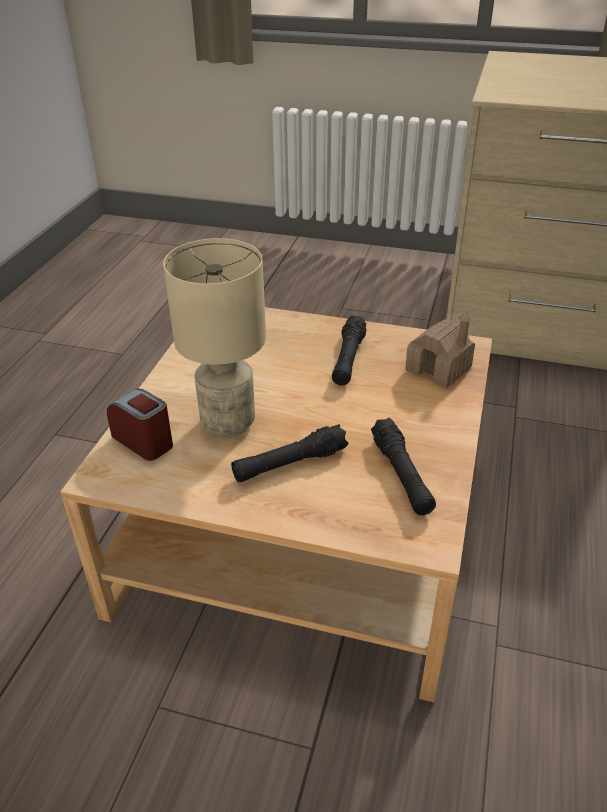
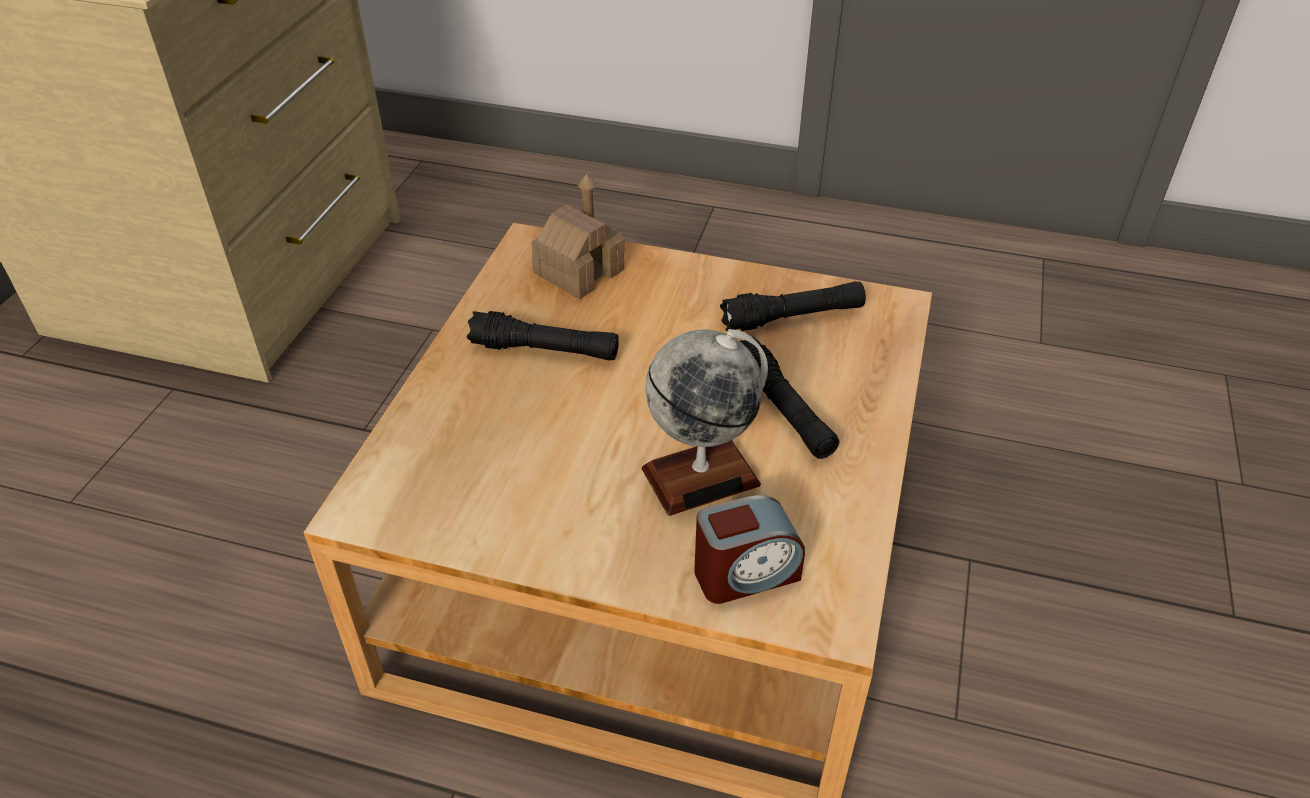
camera: 90 degrees left, 5 degrees up
(144, 441) = (745, 573): alarm clock -> alarm clock turned 150 degrees counterclockwise
(227, 424) = (701, 476): beige table lamp -> globe

